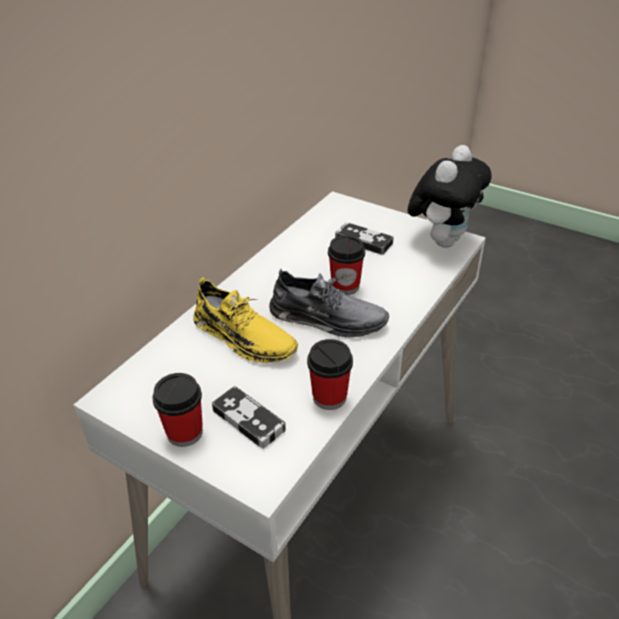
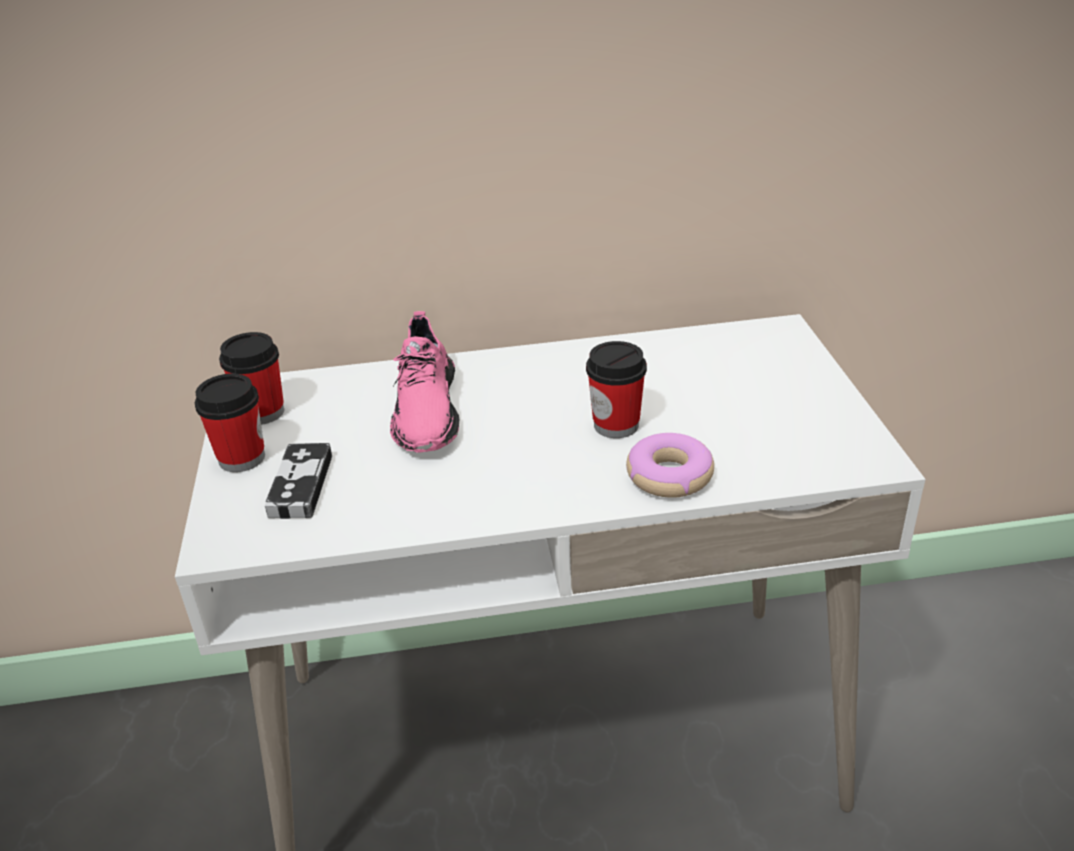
camera: 50 degrees right, 5 degrees down
(243, 337) = (426, 411): yellow shoe -> pink shoe
(327, 319) = (534, 445): grey shoe -> none
(329, 397) = (398, 519): cup -> cup (262, 412)
(363, 241) = (731, 390): game controller -> none
(404, 294) = (669, 476): none -> donut
(442, 240) = (845, 446): plush toy -> none

